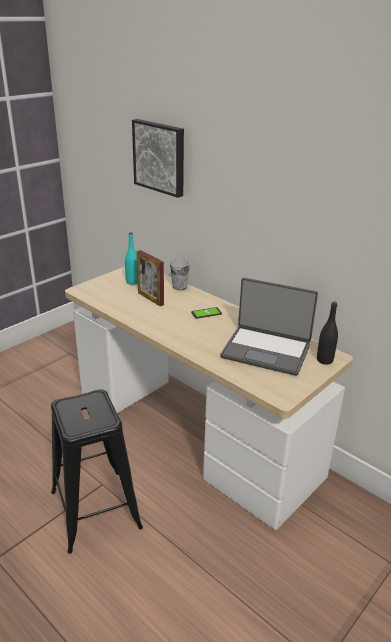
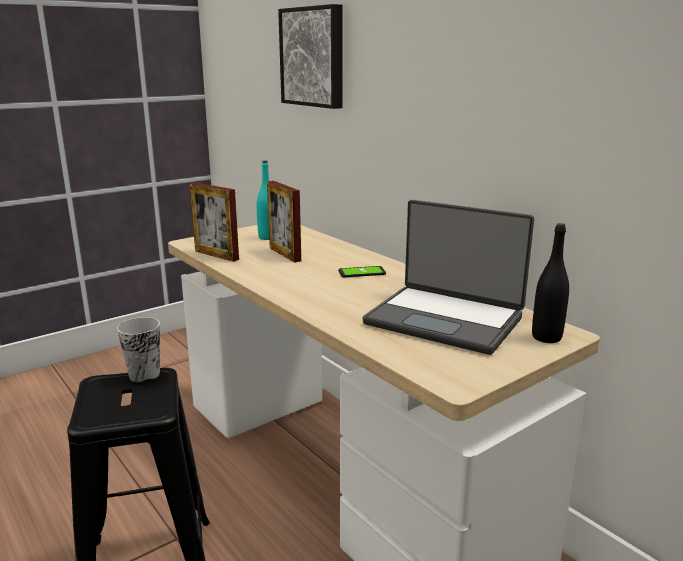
camera: 10 degrees right, 10 degrees down
(105, 302) = (216, 255): none -> picture frame
(179, 287) = (334, 244): cup -> cup (144, 375)

